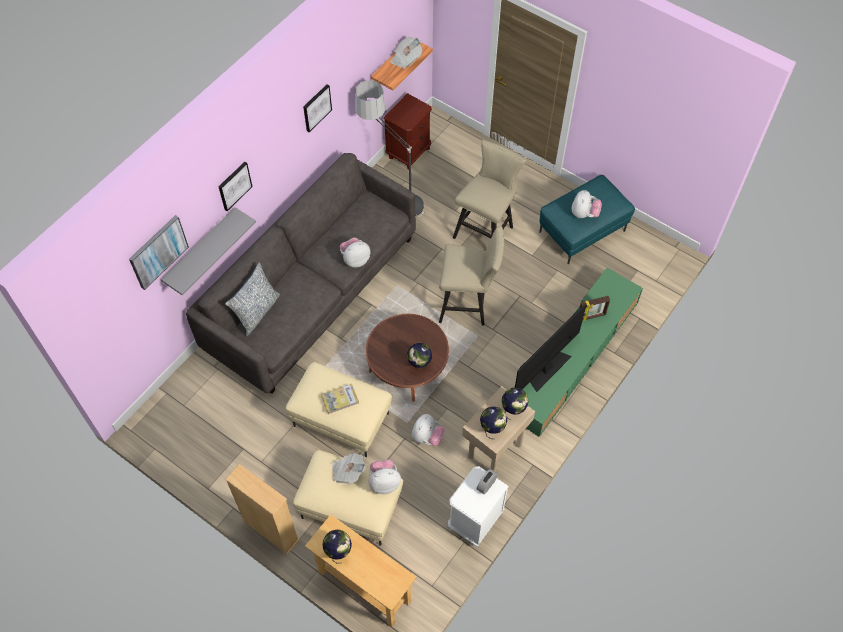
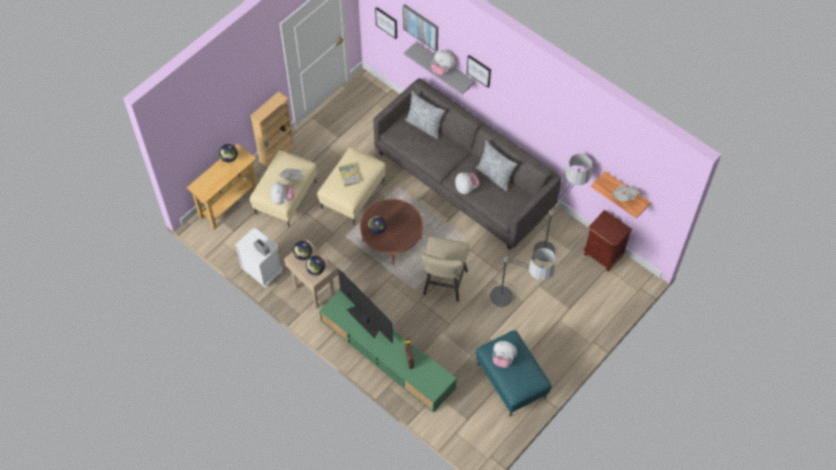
camera: 95 degrees right, 0 degrees up
(316, 107) = (553, 121): picture -> picture (387, 22)
(335, 229) = (495, 176): none -> pillow
(427, 437) = (332, 248): plush toy -> plush toy (442, 70)
(486, 230) = (517, 306): beige stool -> floor lamp

